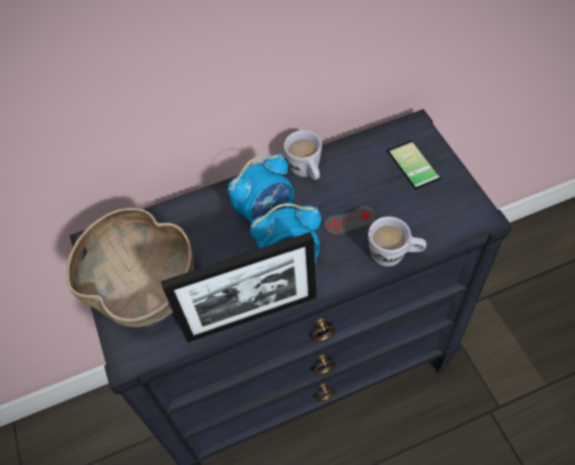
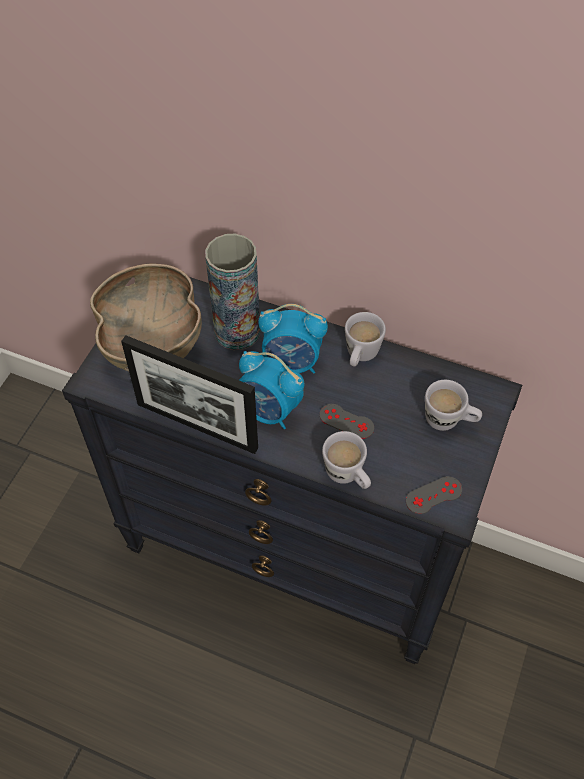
camera: 40 degrees right, 0 degrees up
(201, 226) = (237, 331): none -> vase
(410, 166) = (449, 421): phone -> white mug
(459, 219) = (433, 495): none -> grey game controller

